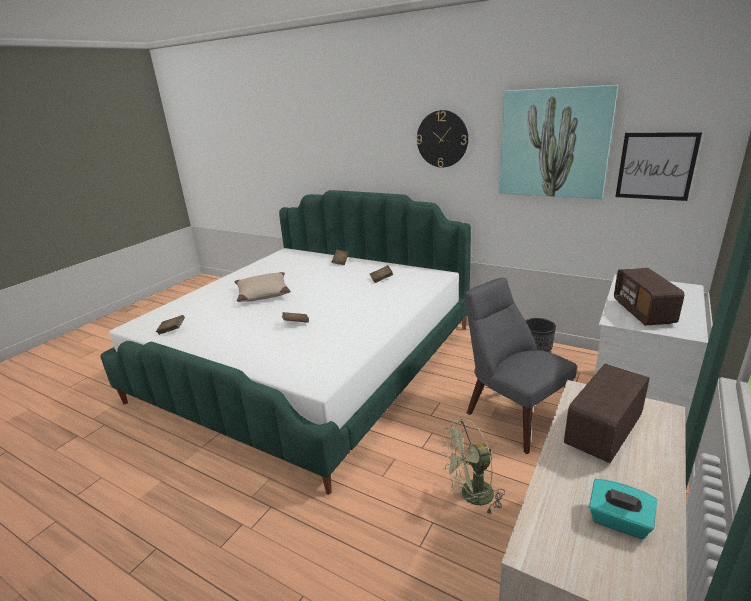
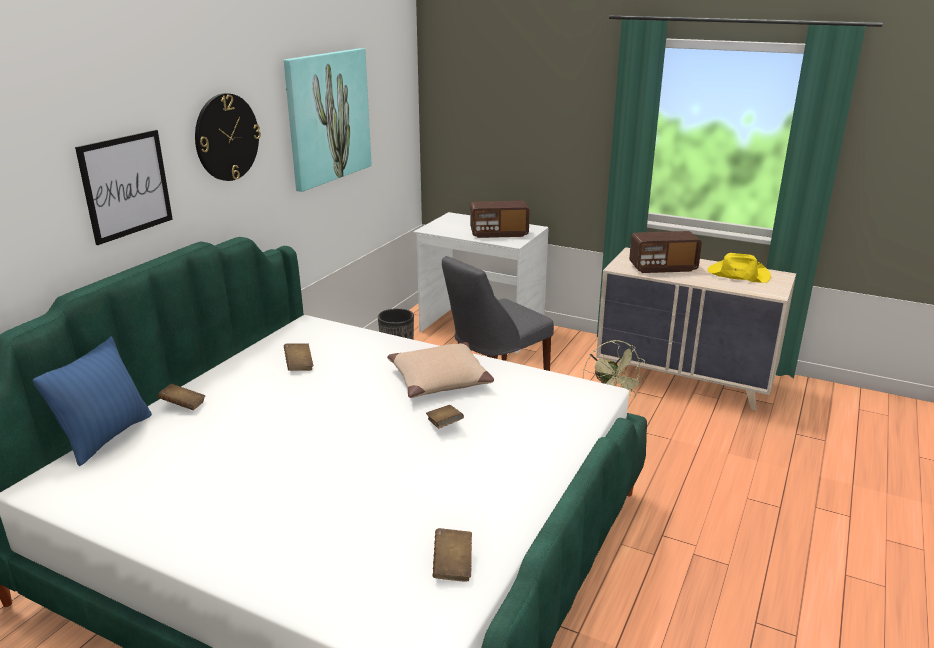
camera: 95 degrees left, 0 degrees up
(262, 294) = (306, 478): beige pillow -> beige pillow (440, 380)
(317, 254) = (106, 437): none -> blue pillow
(603, 432) = (662, 268): radio -> radio turned 45 degrees counterclockwise
(618, 521) = (737, 274): turquoise tissue box -> yellow hat
(656, 166) = (387, 123): picture -> picture (126, 185)

